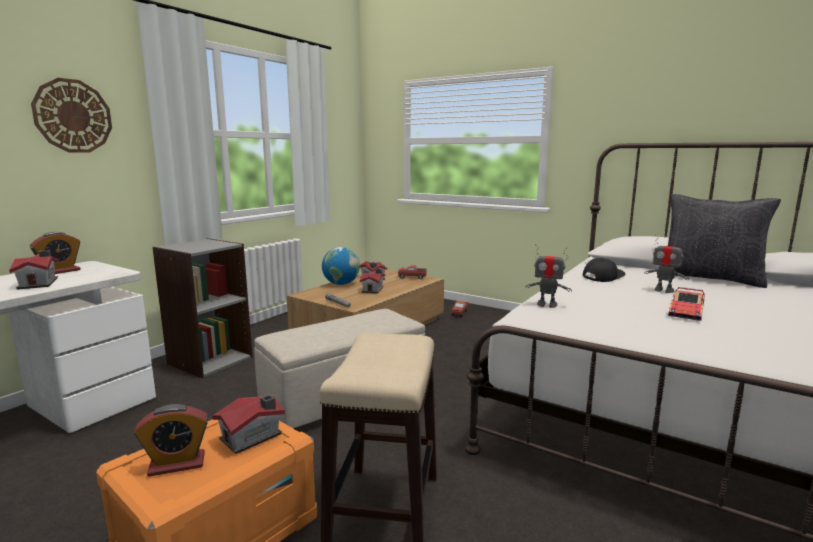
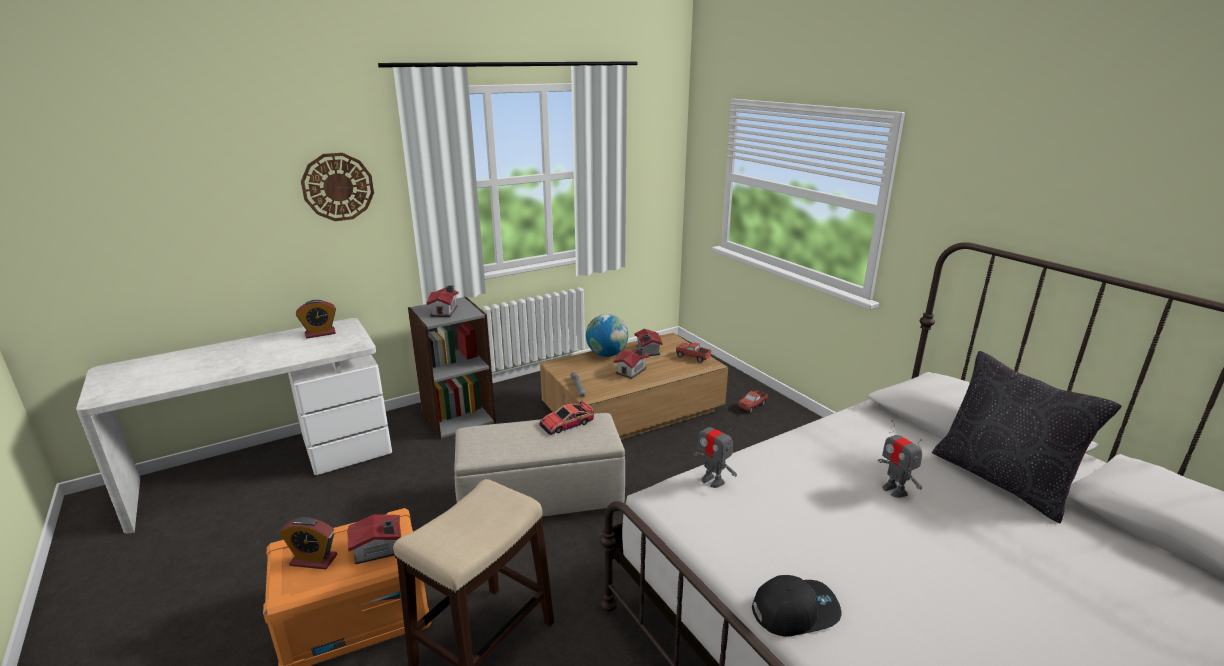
camera: 25 degrees right, 10 degrees up
(40, 283) = (295, 350): toy house -> toy house (445, 311)
(602, 276) = (849, 441): black cap -> black cap (794, 610)
(686, 312) = (865, 540): toy car -> toy car (566, 423)

